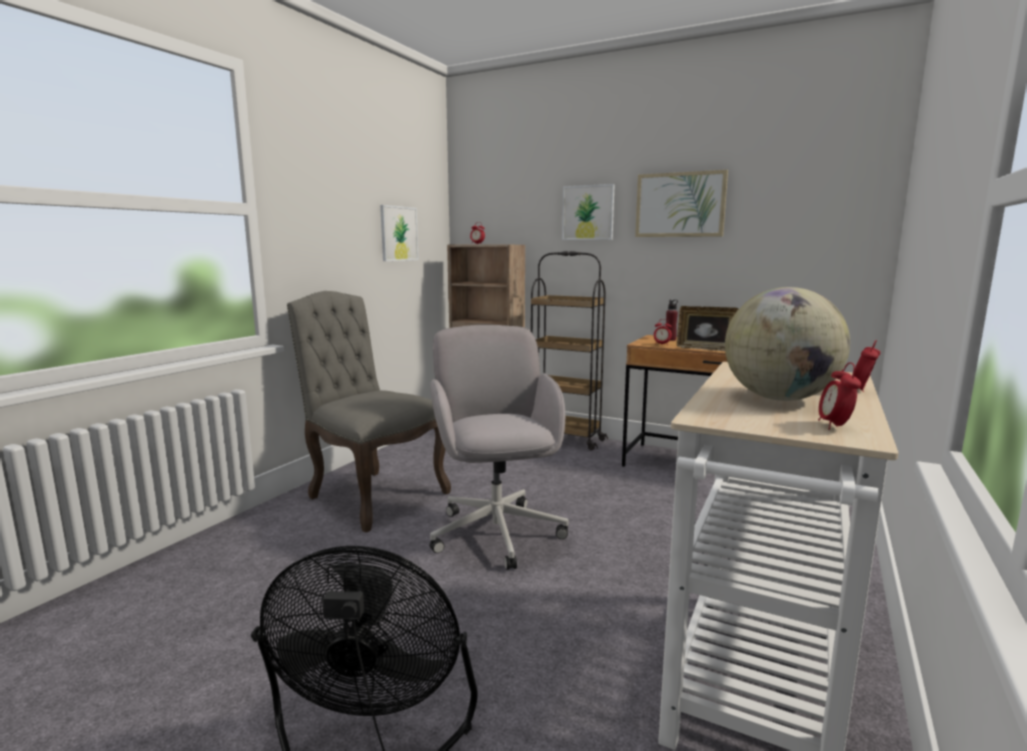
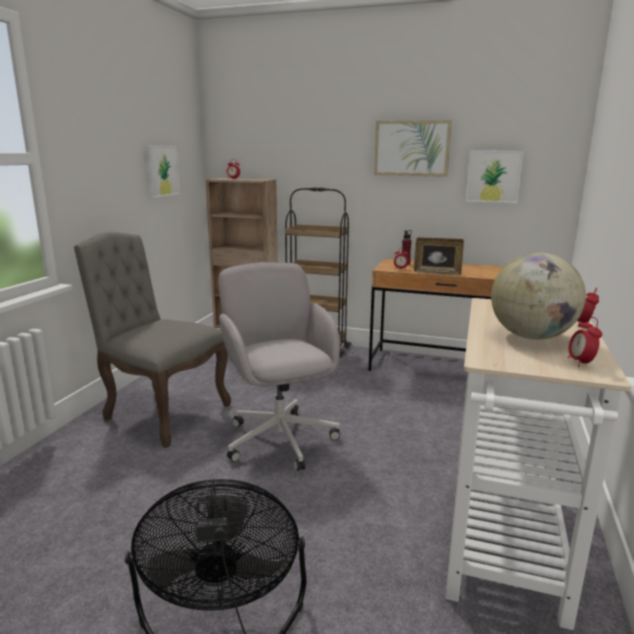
camera: 10 degrees left, 5 degrees up
(588, 213) = (332, 152): picture -> picture (493, 176)

